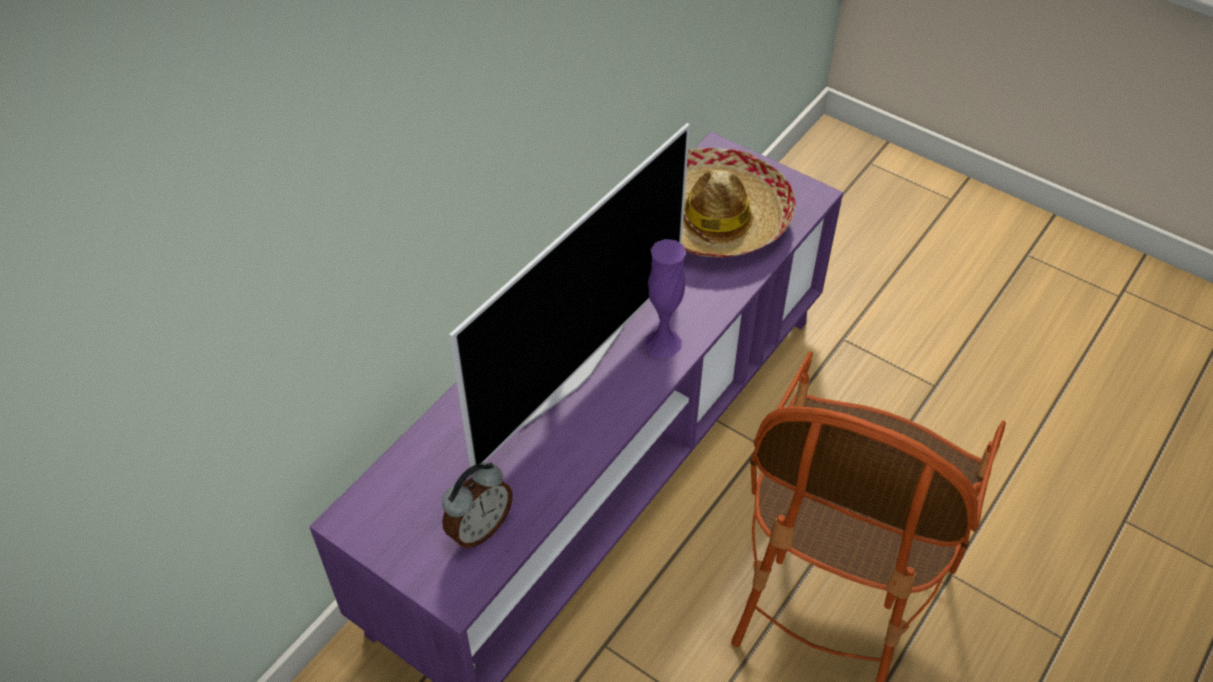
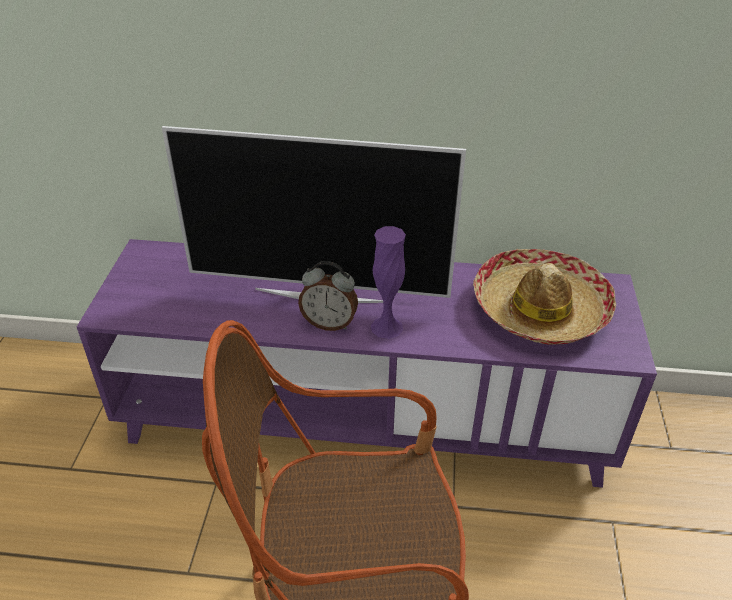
camera: 60 degrees right, 10 degrees down
(479, 528) = (163, 303): alarm clock -> alarm clock (329, 323)

